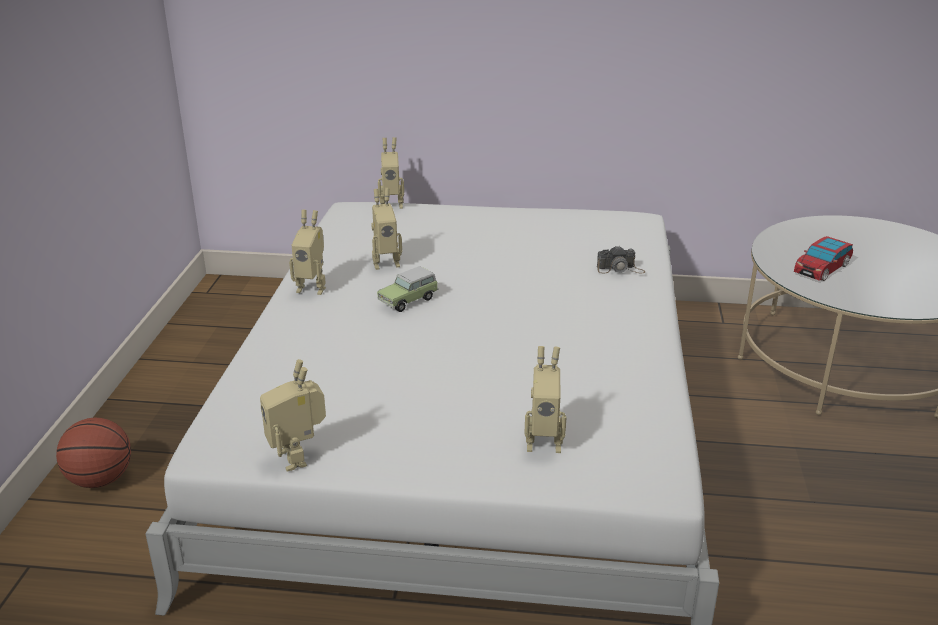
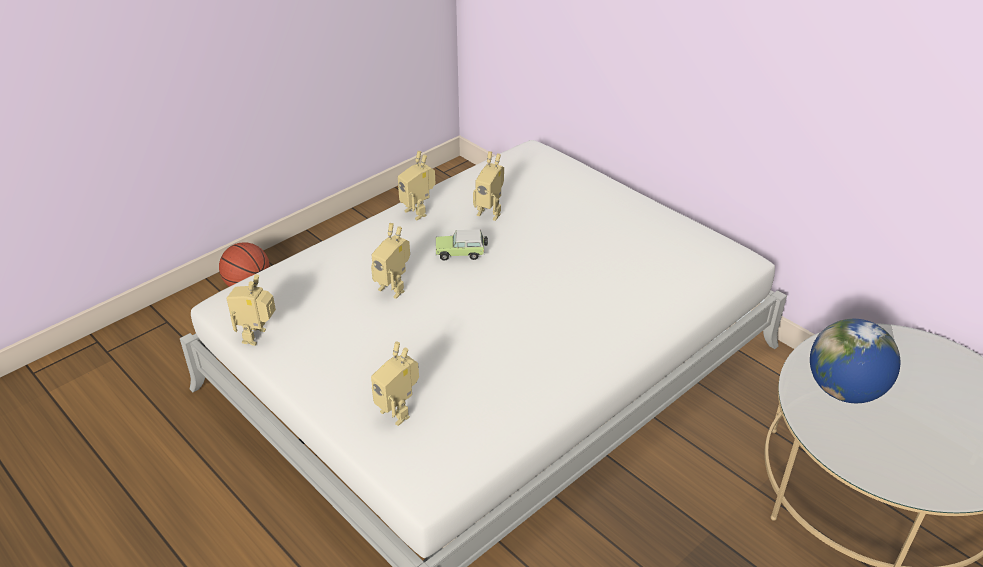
camera: 40 degrees right, 10 degrees up
(391, 204) = (564, 159): toy robot -> toy robot (394, 288)
(620, 269) = (650, 302): camera -> none
(822, 269) = (844, 390): toy car -> globe

